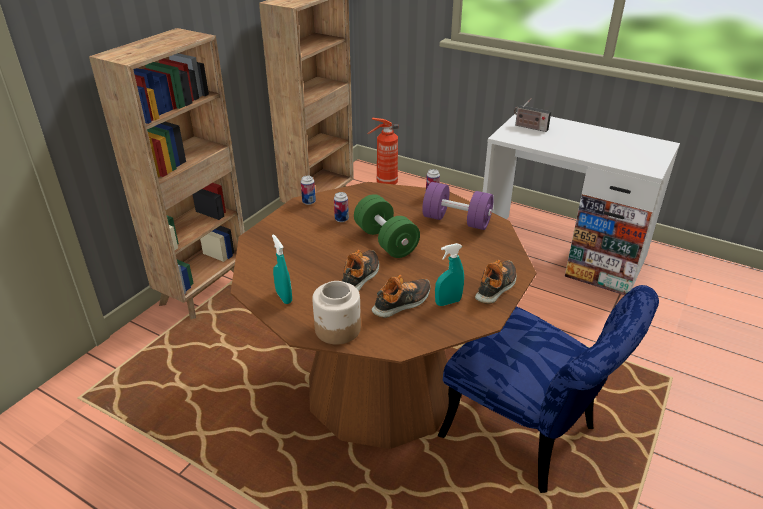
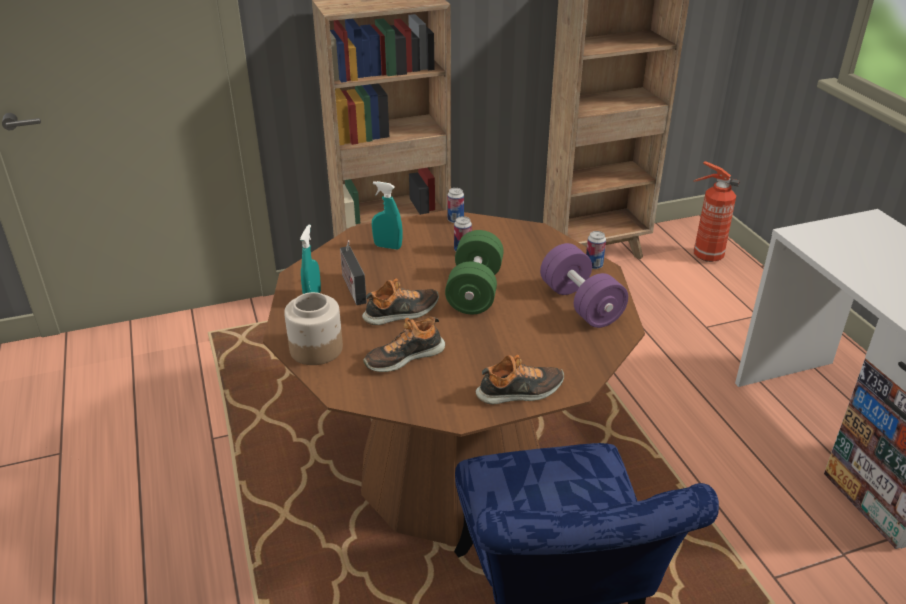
camera: 40 degrees right, 0 degrees up
(402, 303) = (404, 357): shoe -> shoe turned 150 degrees clockwise
(448, 302) = (448, 379): turquoise spray bottle -> turquoise spray bottle (387, 246)
(529, 127) = (857, 236): radio -> radio (352, 287)

